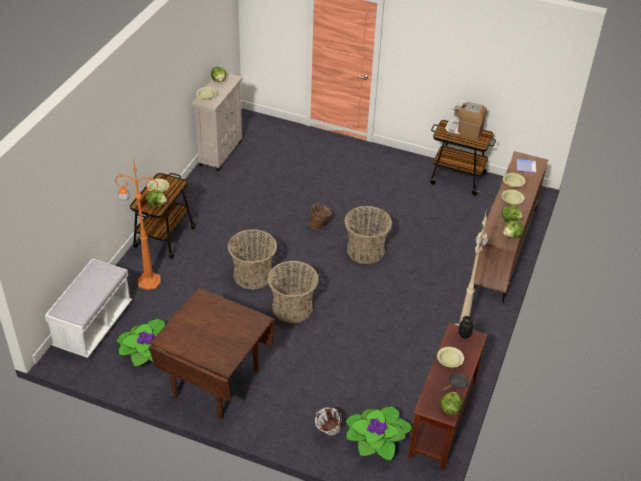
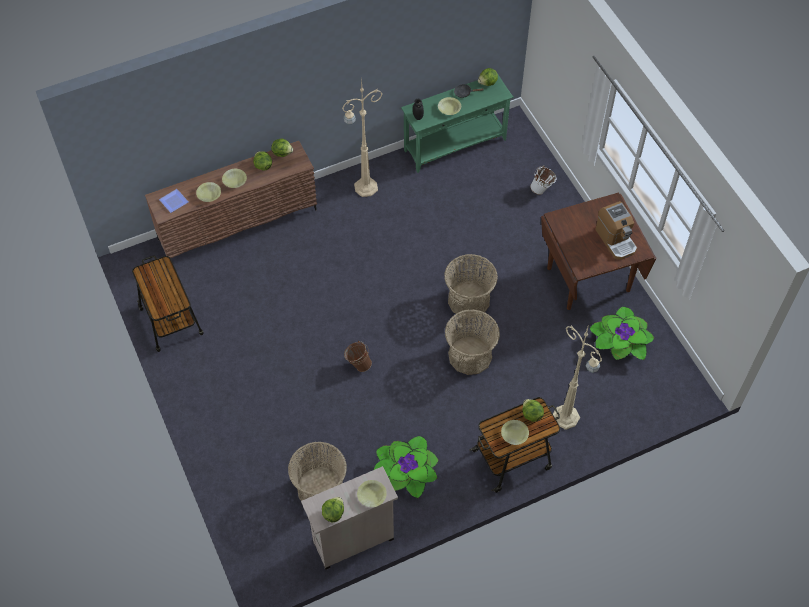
camera: 135 degrees left, 15 degrees up
(93, 326) = (648, 403): white bench -> none
(148, 281) = (566, 418): orange floor lamp -> beige floor lamp
(365, 250) = (349, 309): basket -> basket (320, 488)
(376, 441) = (515, 162): potted plant -> potted plant (407, 472)
(442, 419) = (455, 144): brown console table -> green console table
(464, 132) = (157, 288): coffee machine -> coffee machine (615, 240)

